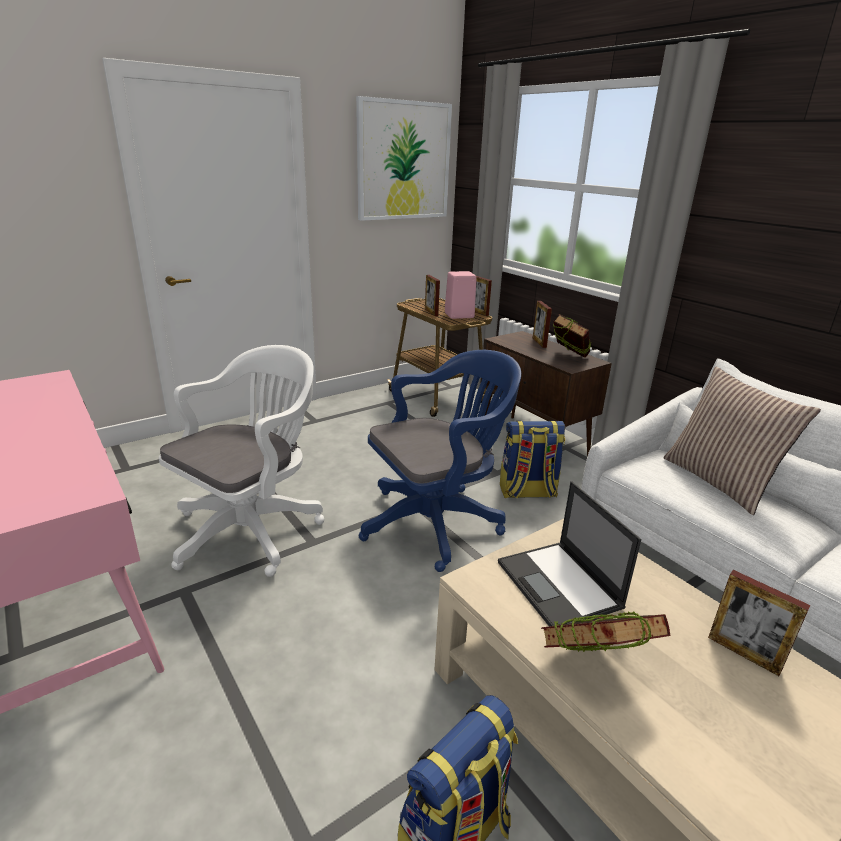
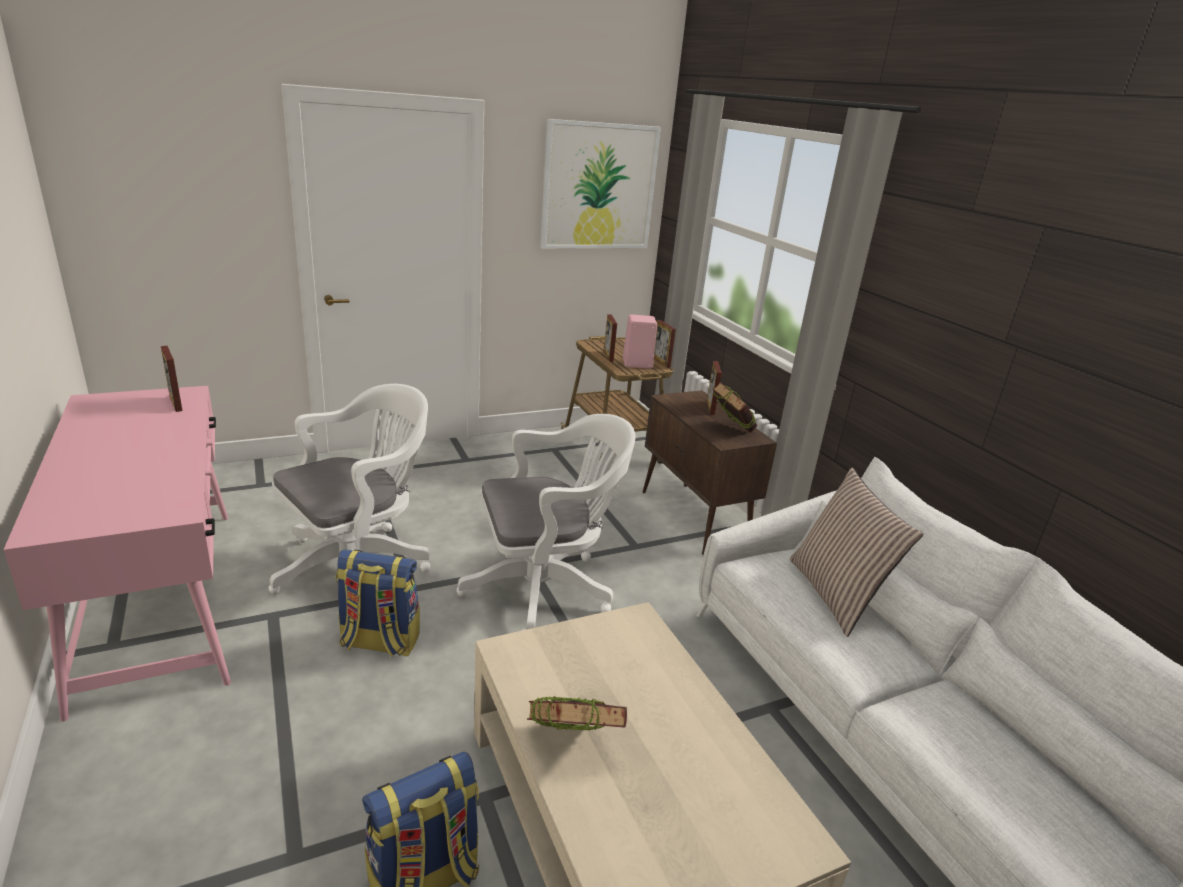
camera: 10 degrees right, 0 degrees up
(437, 521) = (545, 589): blue office chair -> white office chair
(527, 492) = (658, 573): backpack -> backpack (379, 642)
(559, 585) = (585, 669): laptop -> none
(743, 653) = (725, 765): picture frame -> picture frame (176, 403)

